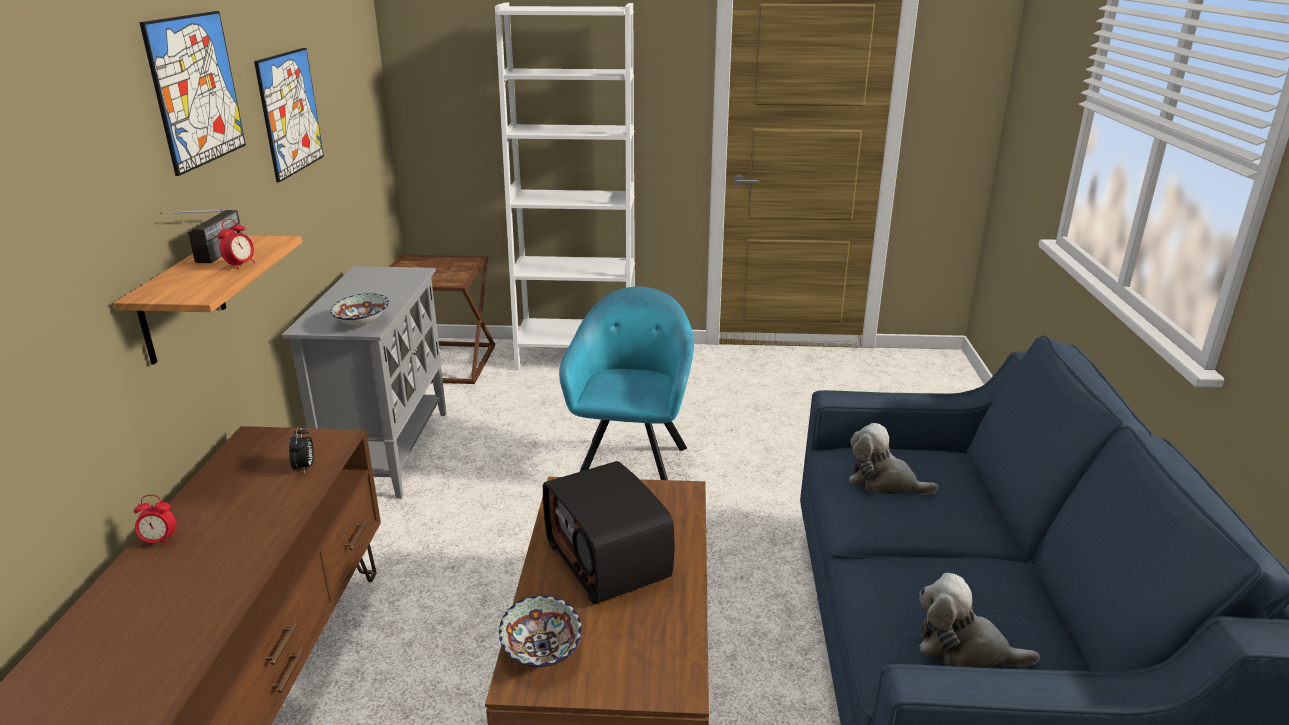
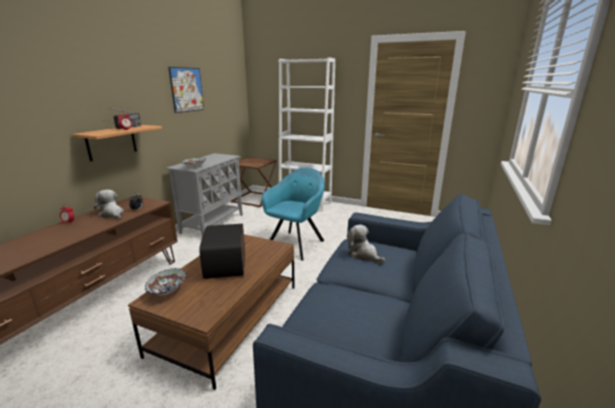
camera: 20 degrees right, 5 degrees down
(196, 90) = (132, 69): picture -> none
(964, 648) = (335, 332): plush toy -> plush toy (112, 214)

